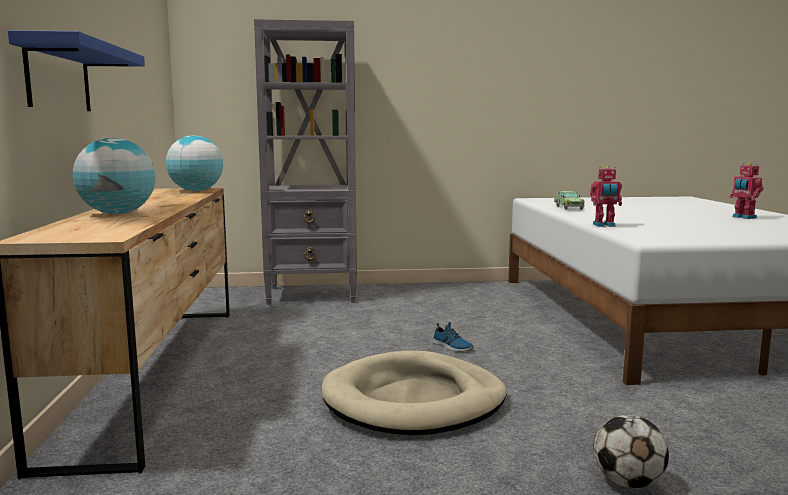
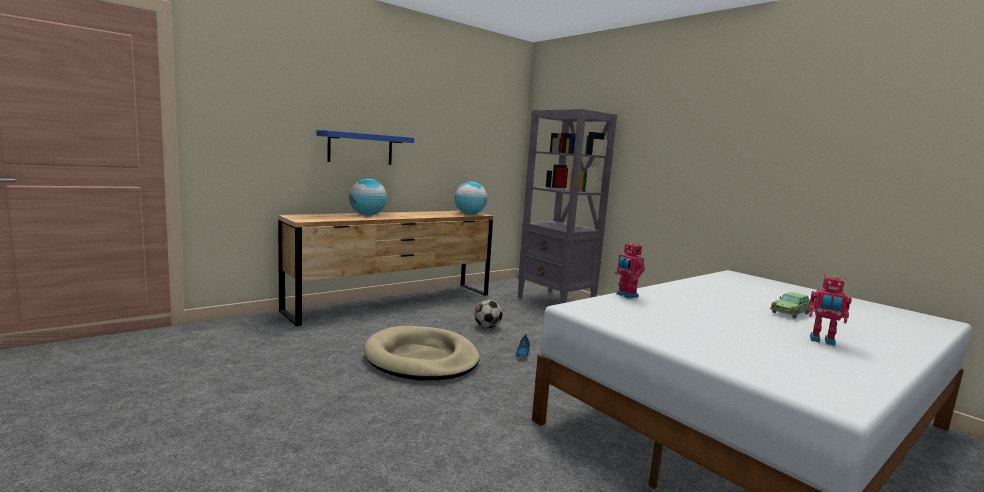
camera: 55 degrees right, 0 degrees up
(568, 207) = (708, 284): toy car -> toy car (791, 313)
(628, 483) = (364, 433): football -> football (487, 327)
(743, 217) = (822, 341): toy robot -> toy robot turned 90 degrees counterclockwise

